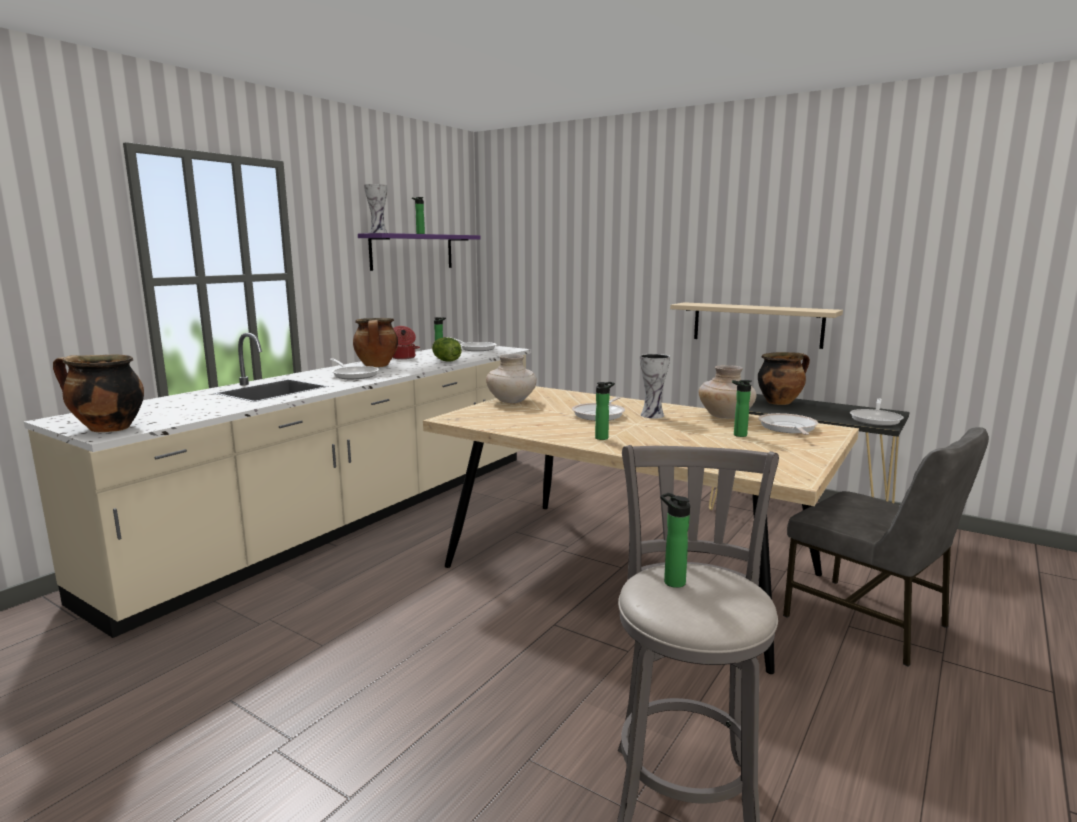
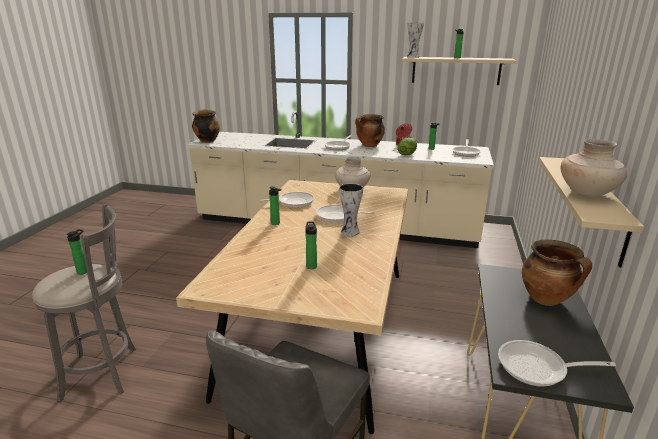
camera: 70 degrees right, 10 degrees up
(412, 251) = (455, 70): purple shelf -> beige shelf
(725, 417) = (369, 258): beige vase -> beige vase (587, 193)
(787, 428) = (350, 286): frying pan -> frying pan (294, 202)

